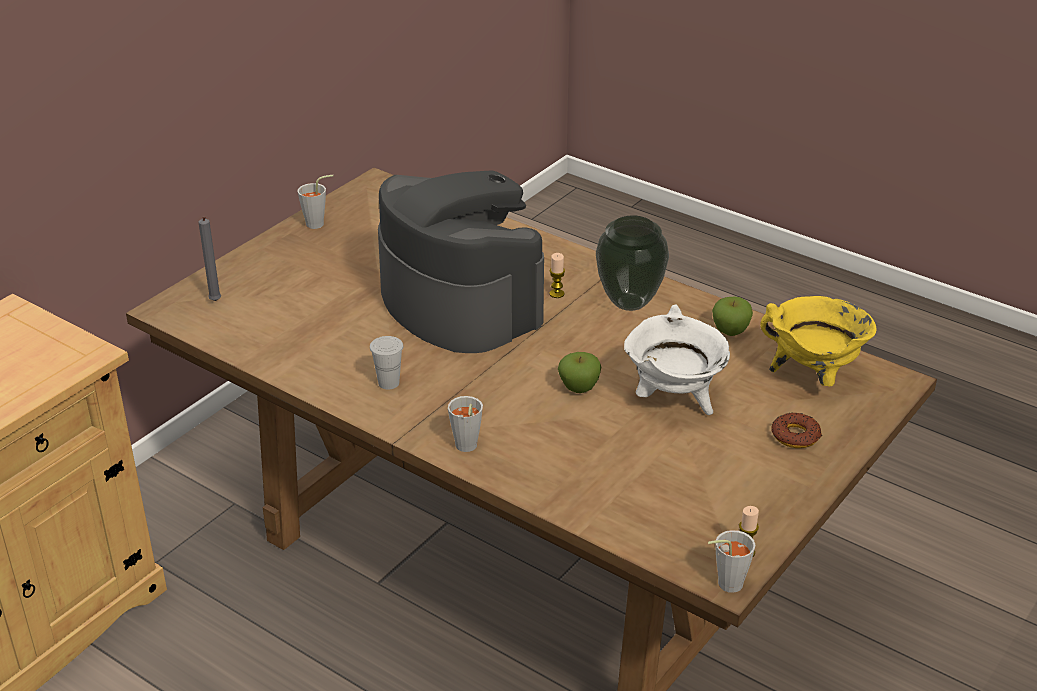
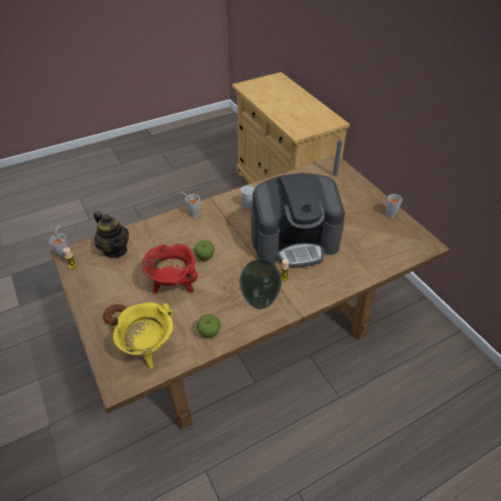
camera: 115 degrees right, 10 degrees up
(654, 512) = (115, 250): none -> teapot
(674, 400) = (173, 285): white cooking pot -> red cooking pot

